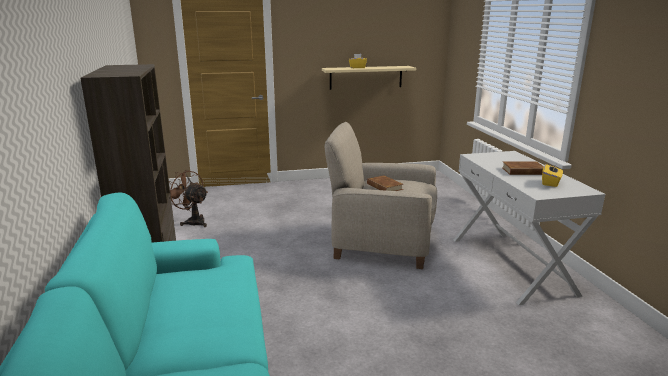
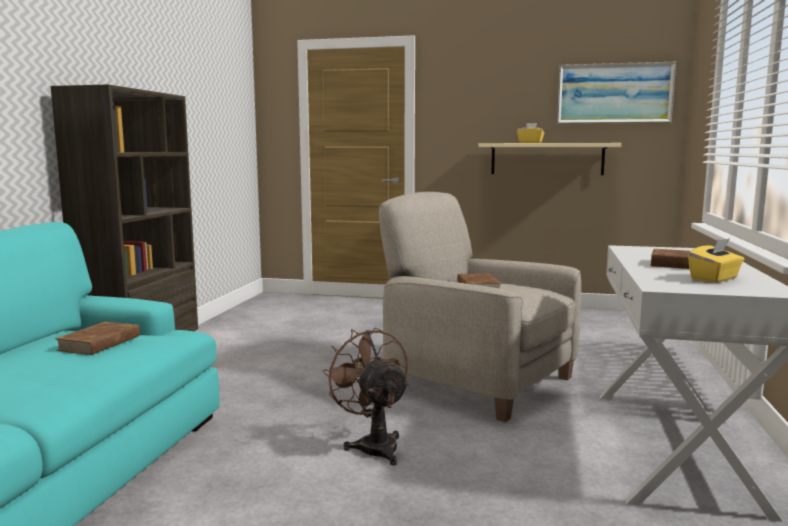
camera: 25 degrees right, 10 degrees down
(193, 221) = (263, 324): brown fan -> brown fan (373, 445)
(208, 283) = (100, 343): none -> brown book
(407, 32) = (614, 93): none -> picture

